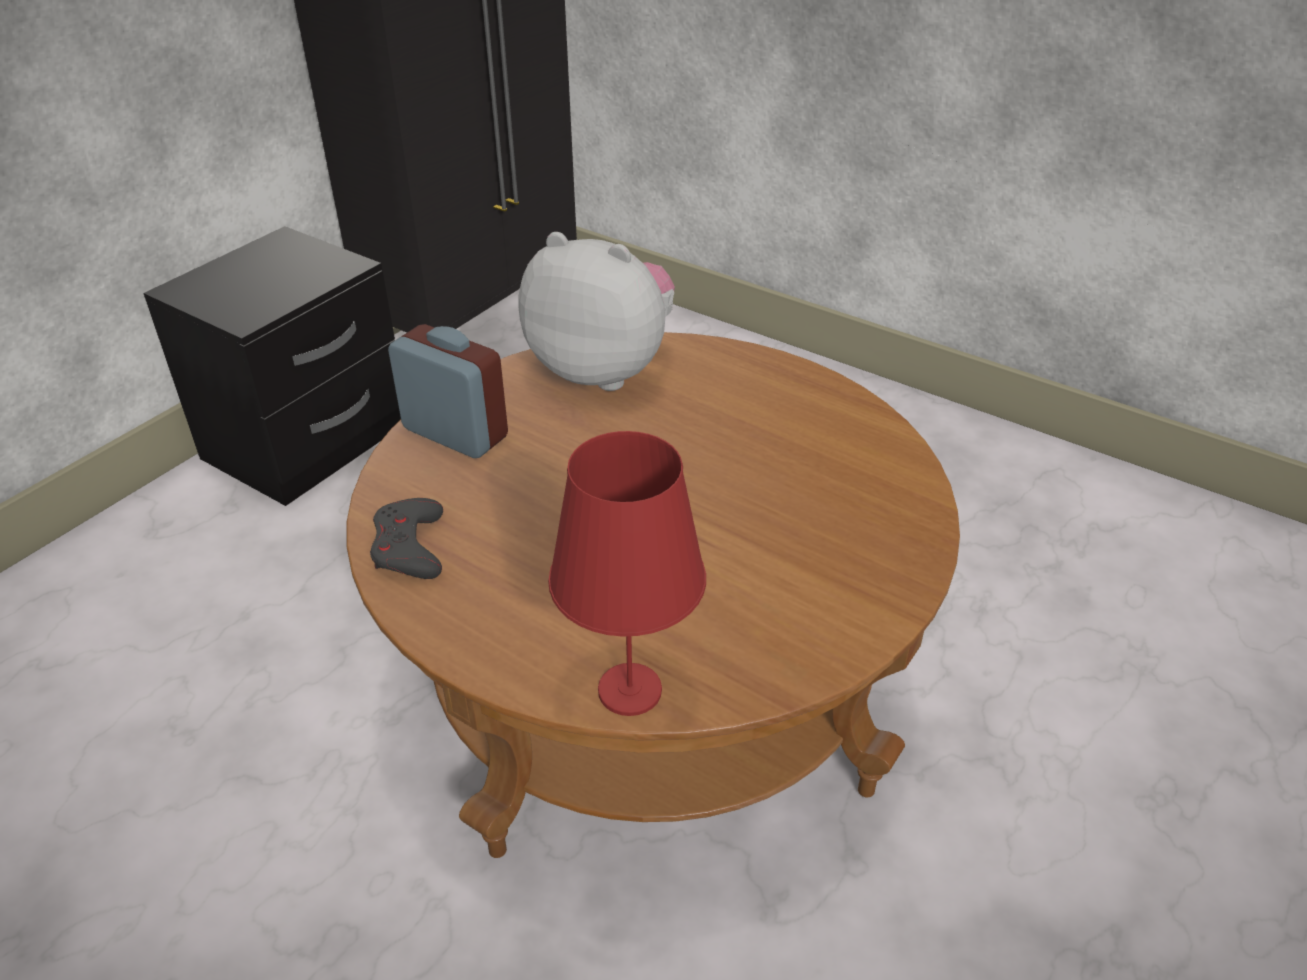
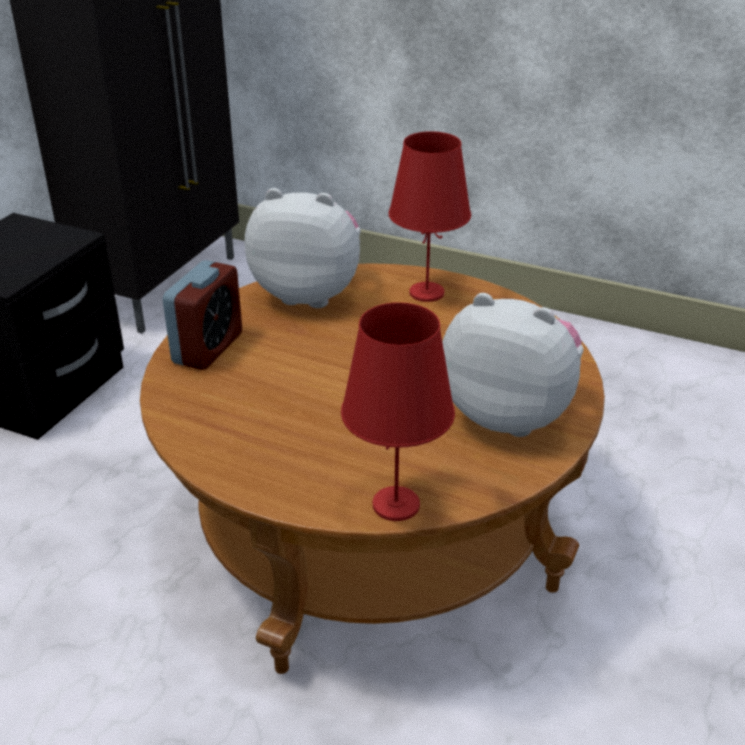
camera: 10 degrees left, 5 degrees down
(409, 547) = (198, 430): grey game controller -> none
(455, 433) = (208, 348): alarm clock -> alarm clock turned 90 degrees clockwise
(755, 382) = (426, 292): none -> red table lamp
(819, 574) = (510, 414): none -> plush toy

